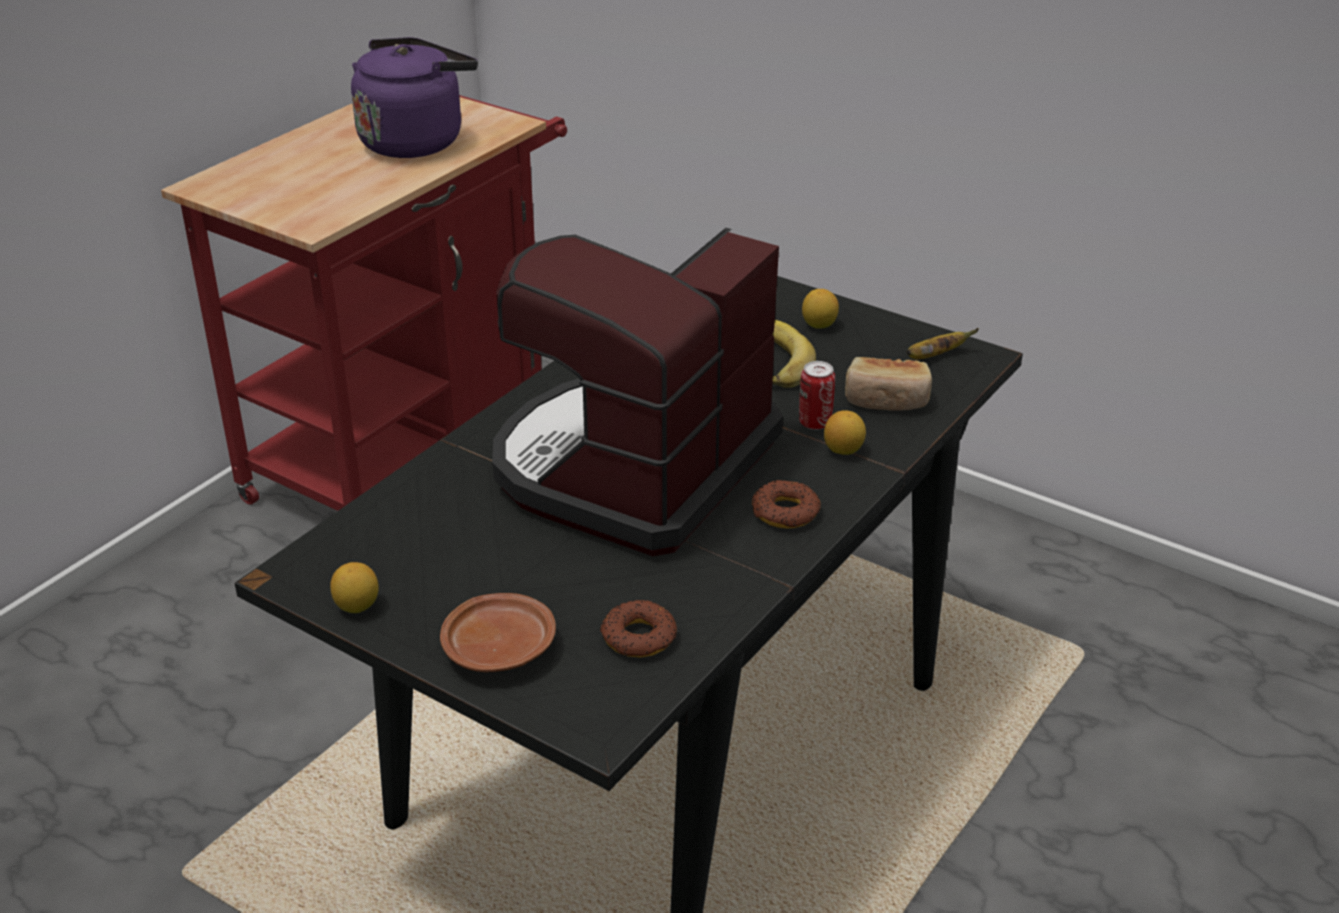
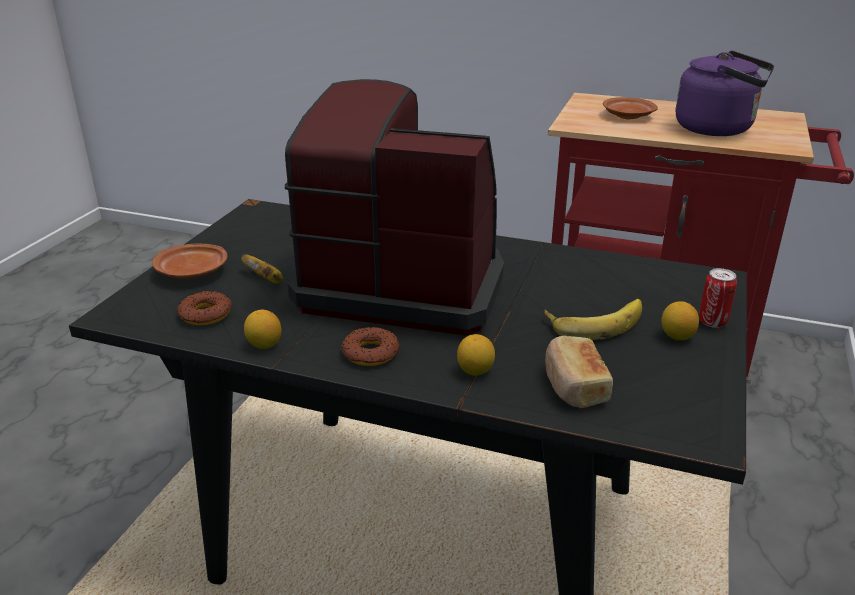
camera: 75 degrees right, 5 degrees down
(311, 179) = (627, 116): none -> brown plate
(357, 606) = (229, 229): lemon -> lemon (264, 345)
(815, 423) = (510, 352): can -> can (712, 322)
(935, 356) = (680, 408): banana -> banana (266, 279)

